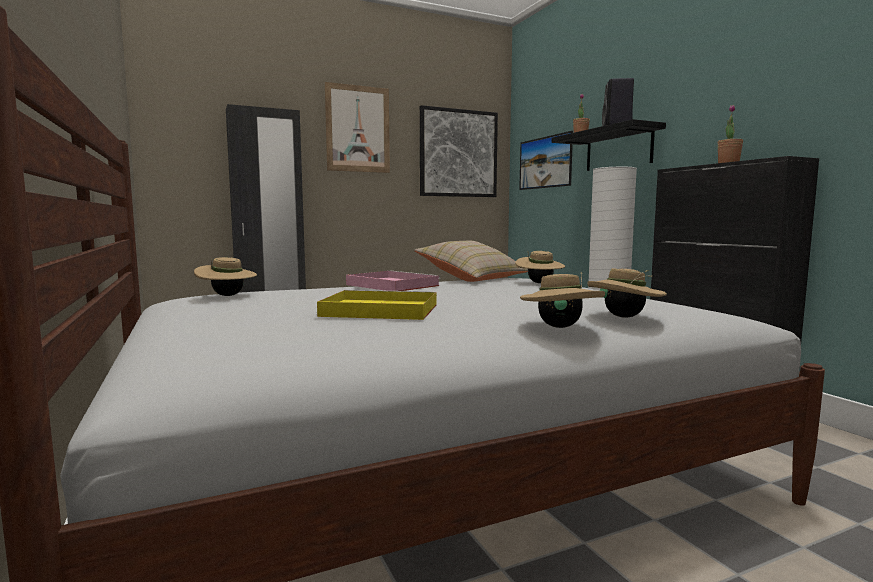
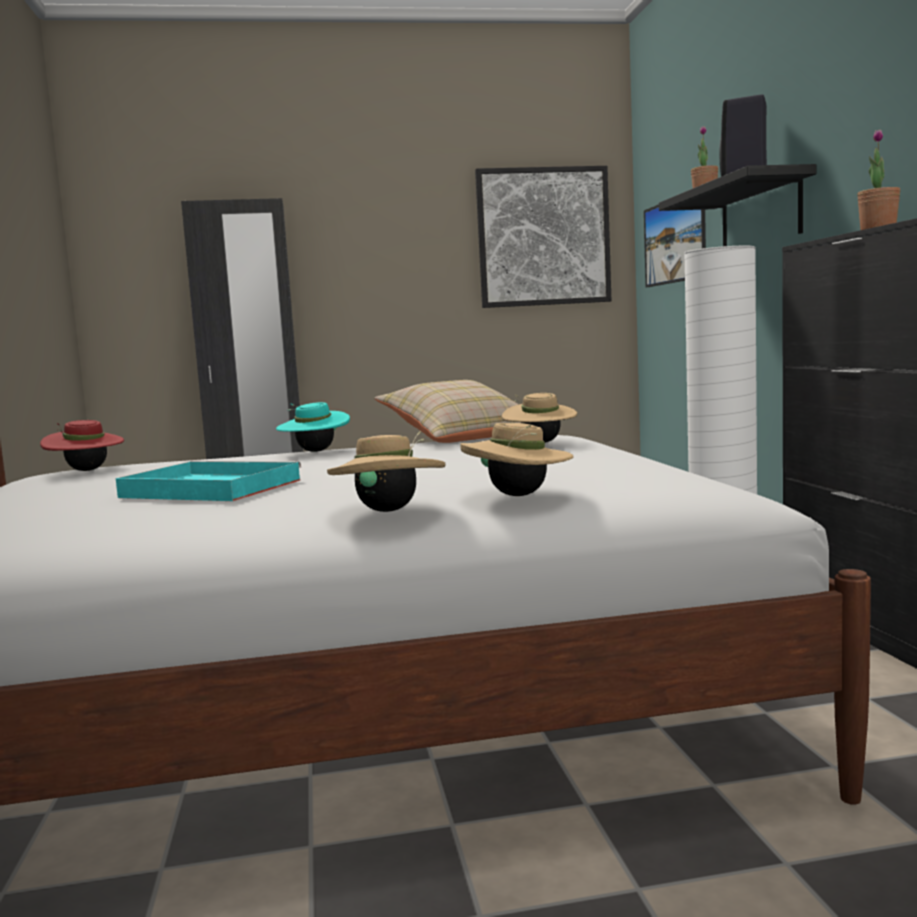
camera: 15 degrees right, 0 degrees up
(227, 295) = (86, 470): beige hat -> red hat
(358, 129) = (379, 215): picture -> none
(378, 310) = (208, 489): yellow tray -> turquoise tray
(390, 285) = (315, 451): pink tray -> turquoise hat

